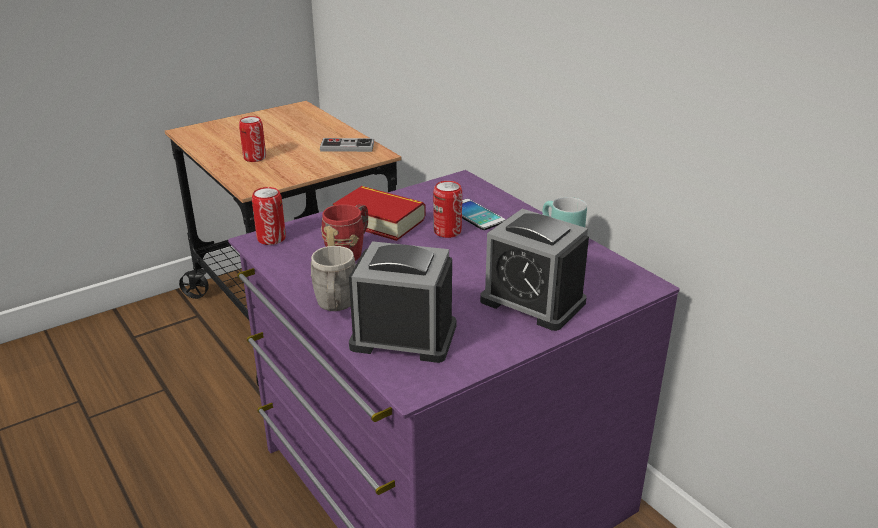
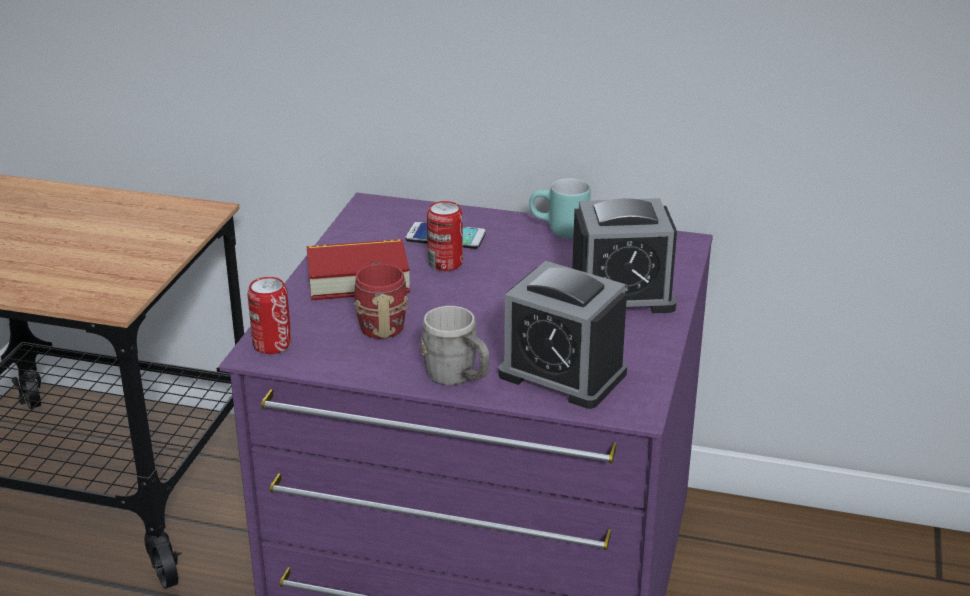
camera: 40 degrees left, 0 degrees up
(255, 158) = (52, 269): can -> none
(347, 147) = (153, 214): game controller -> none
(403, 336) = (562, 374): alarm clock -> alarm clock turned 120 degrees counterclockwise

